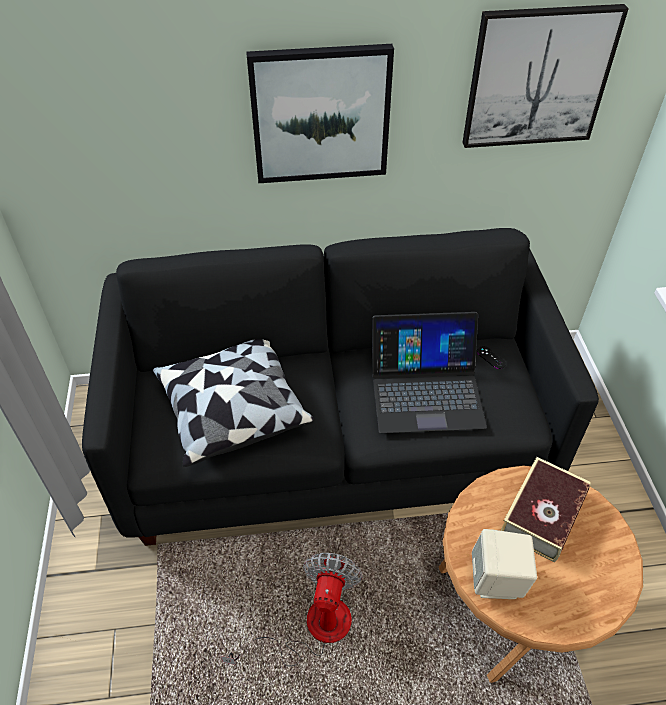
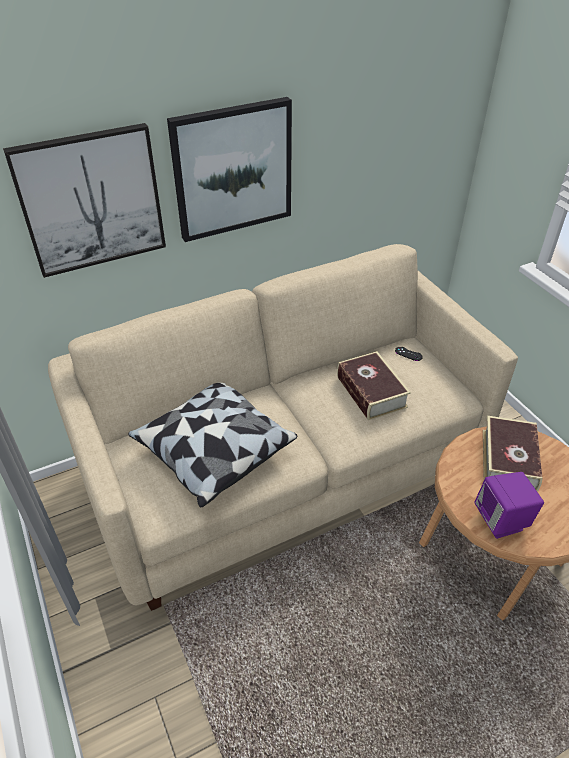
camera: 20 degrees left, 5 degrees down
(312, 628) = (338, 630): fan -> none
(334, 442) = (285, 468): black sofa -> beige sofa
(426, 391) = (371, 392): laptop -> book
(497, 580) = (501, 520): beige speaker -> purple speaker
(538, 77) = (398, 113): picture -> picture (91, 200)

